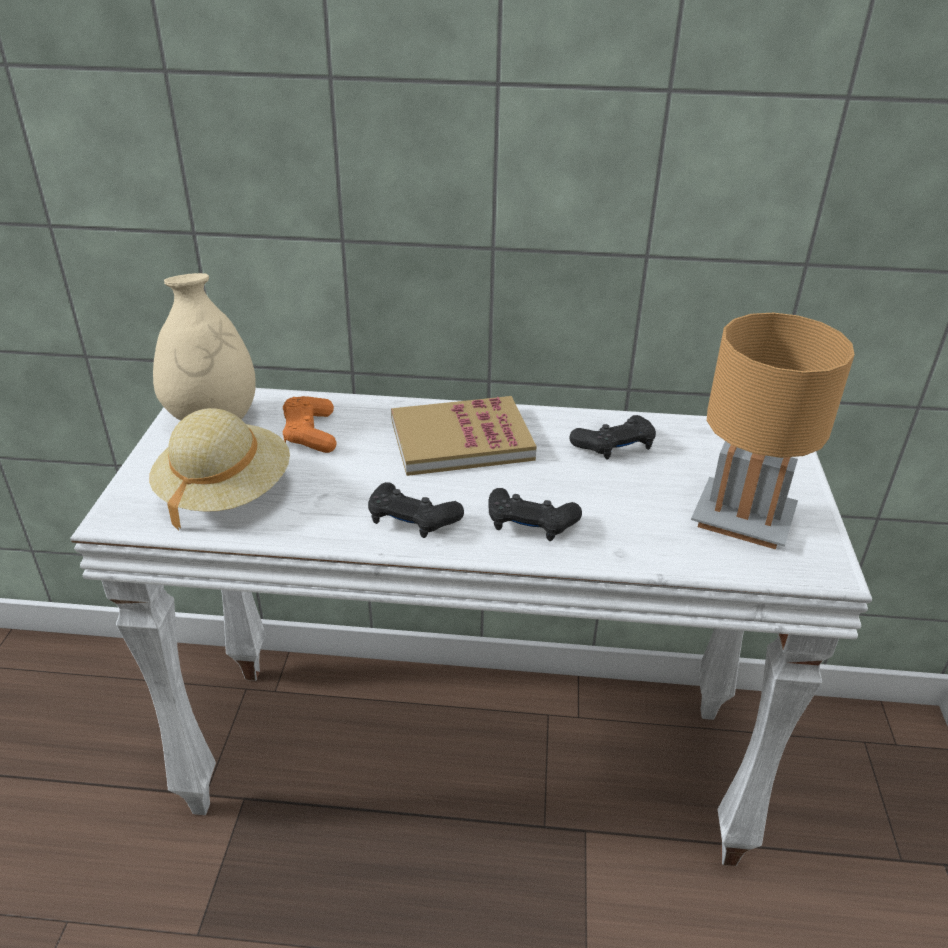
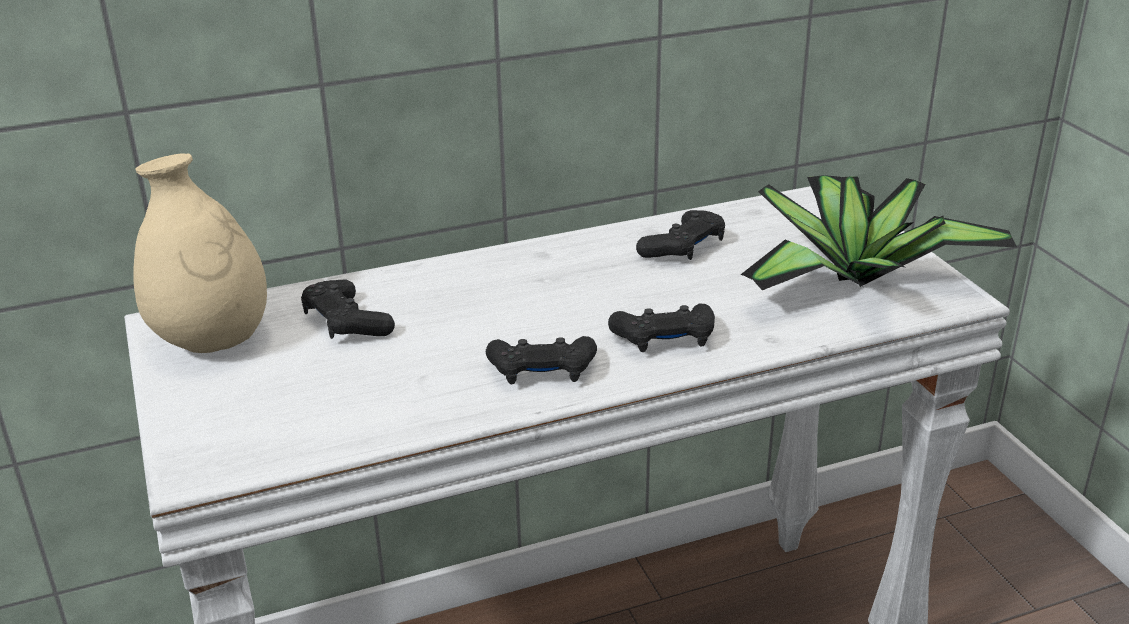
camera: 25 degrees left, 5 degrees down
(225, 492) = (303, 408): beige hat -> none
(310, 434) = (346, 323): orange game controller -> black game controller
(461, 440) = (522, 284): book -> none
(743, 518) = (854, 277): brown table lamp -> potted plant

